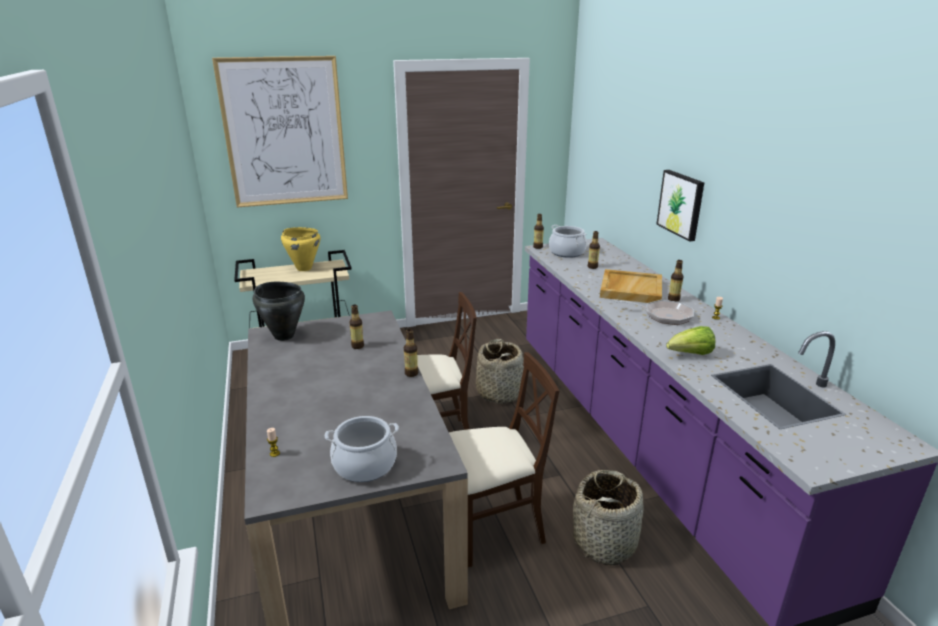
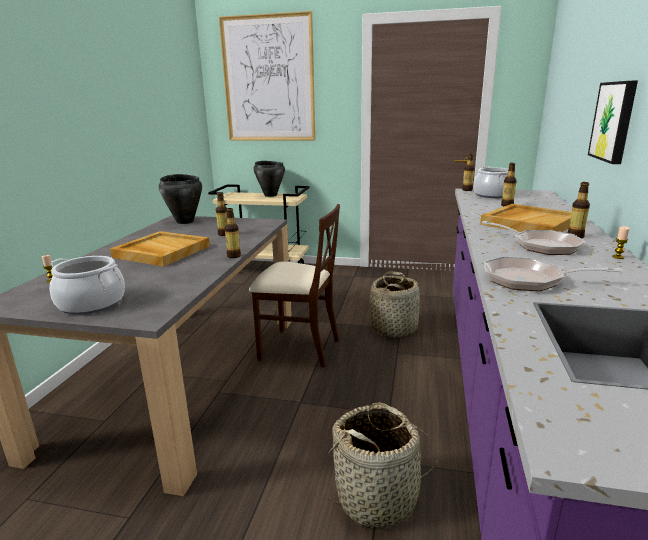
camera: 30 degrees right, 5 degrees down
(304, 268) = (270, 195): yellow cooking pot -> black cooking pot
(328, 385) = (161, 251): none -> beige tray
(492, 528) = (275, 437): beige chair -> none
(690, 354) = (529, 280): lettuce -> frying pan

